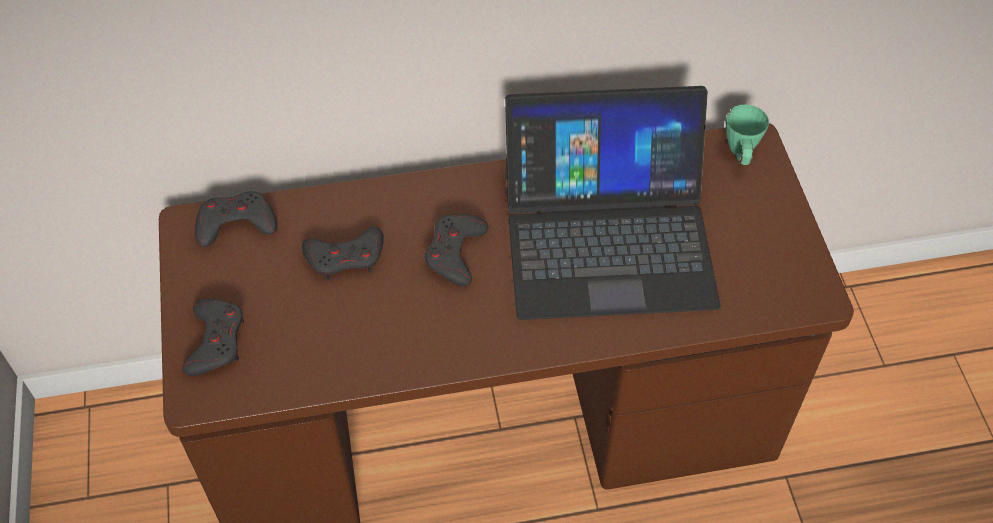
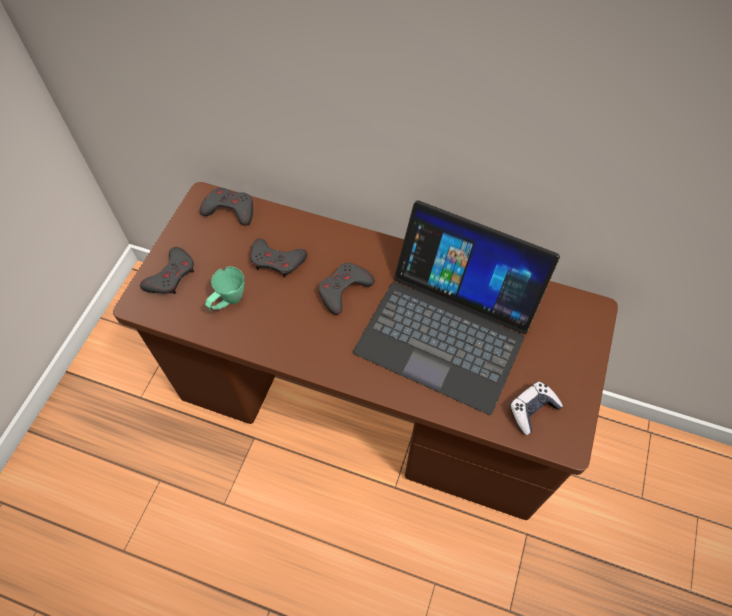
camera: 30 degrees right, 5 degrees up
(740, 156) = (578, 314): green mug -> green mug (228, 302)
(759, 281) = (532, 409): none -> game controller

